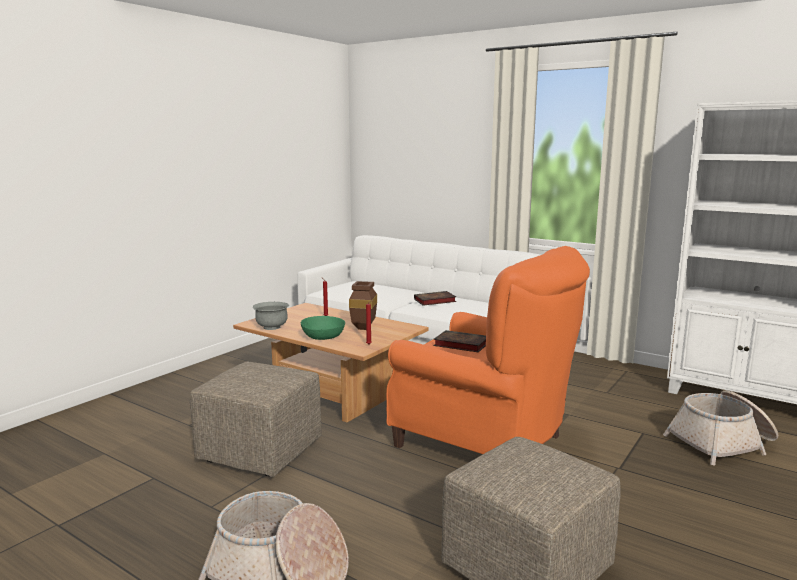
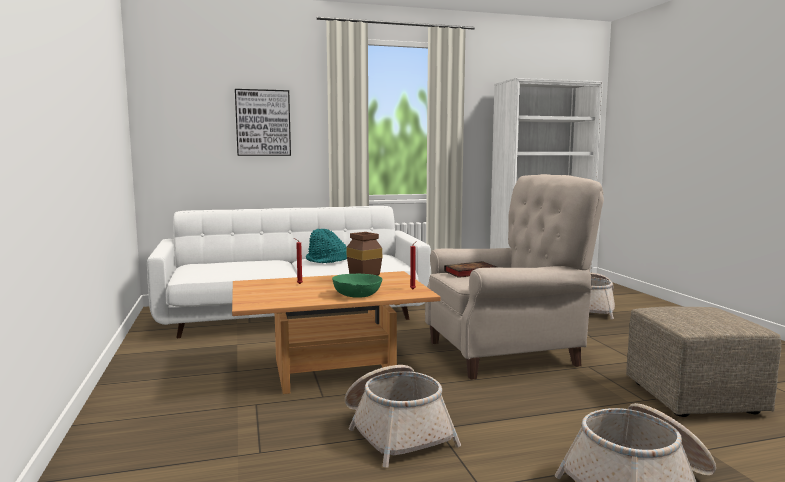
camera: 50 degrees left, 5 degrees down
(262, 452) = (396, 431): beige ottoman -> basket
(272, 327) = (284, 302): grey bowl -> none
(434, 301) = (326, 260): book -> turquoise hat
(441, 158) = (263, 123): none -> picture
(485, 443) = (508, 353): orange armchair -> beige armchair

